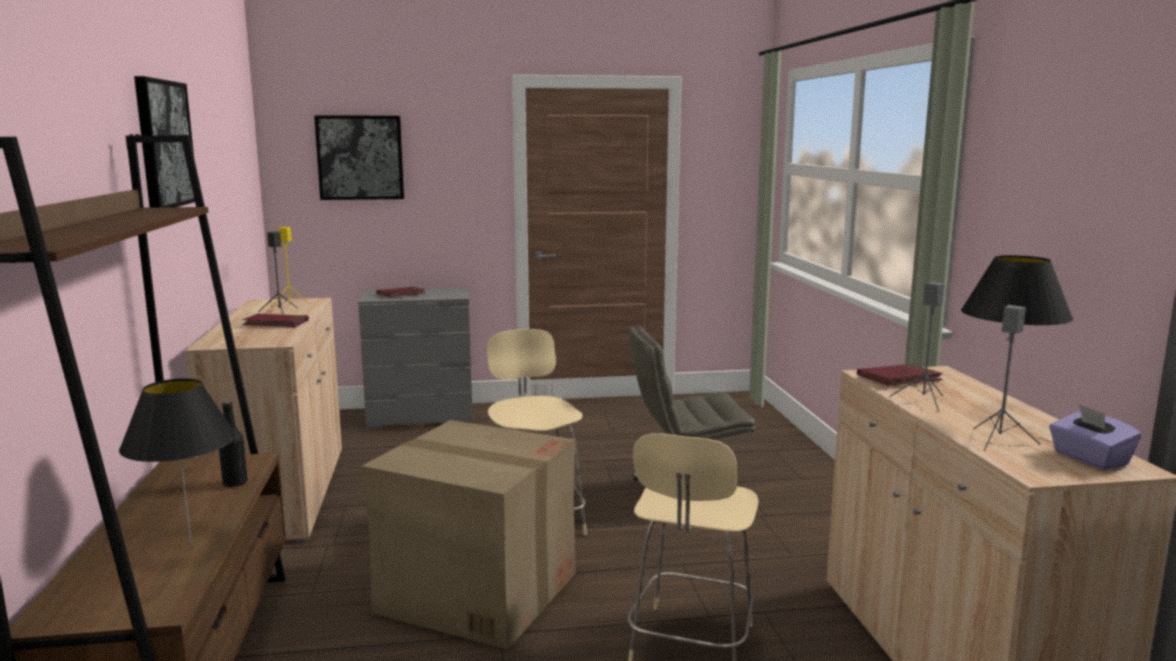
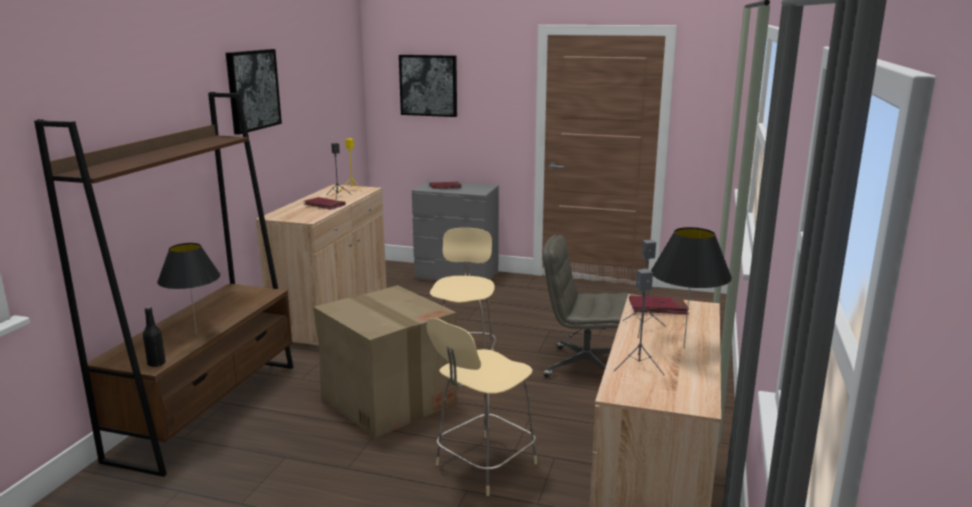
camera: 25 degrees right, 5 degrees up
(235, 483) = (248, 305): black bottle -> black bottle (156, 364)
(1089, 459) = (678, 392): purple tissue box -> none

